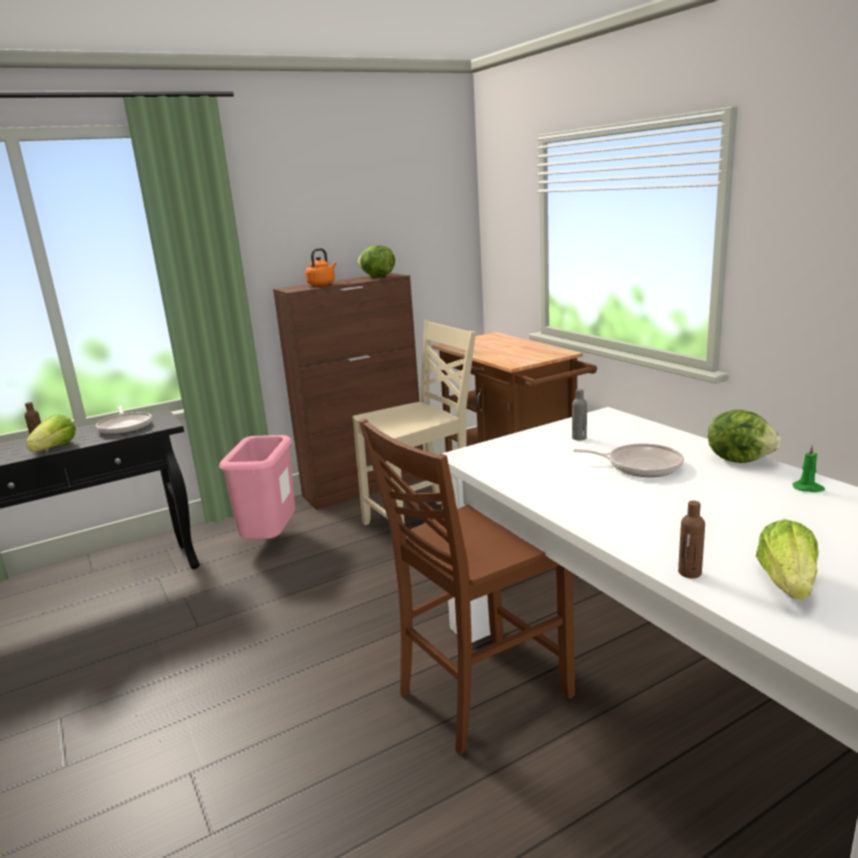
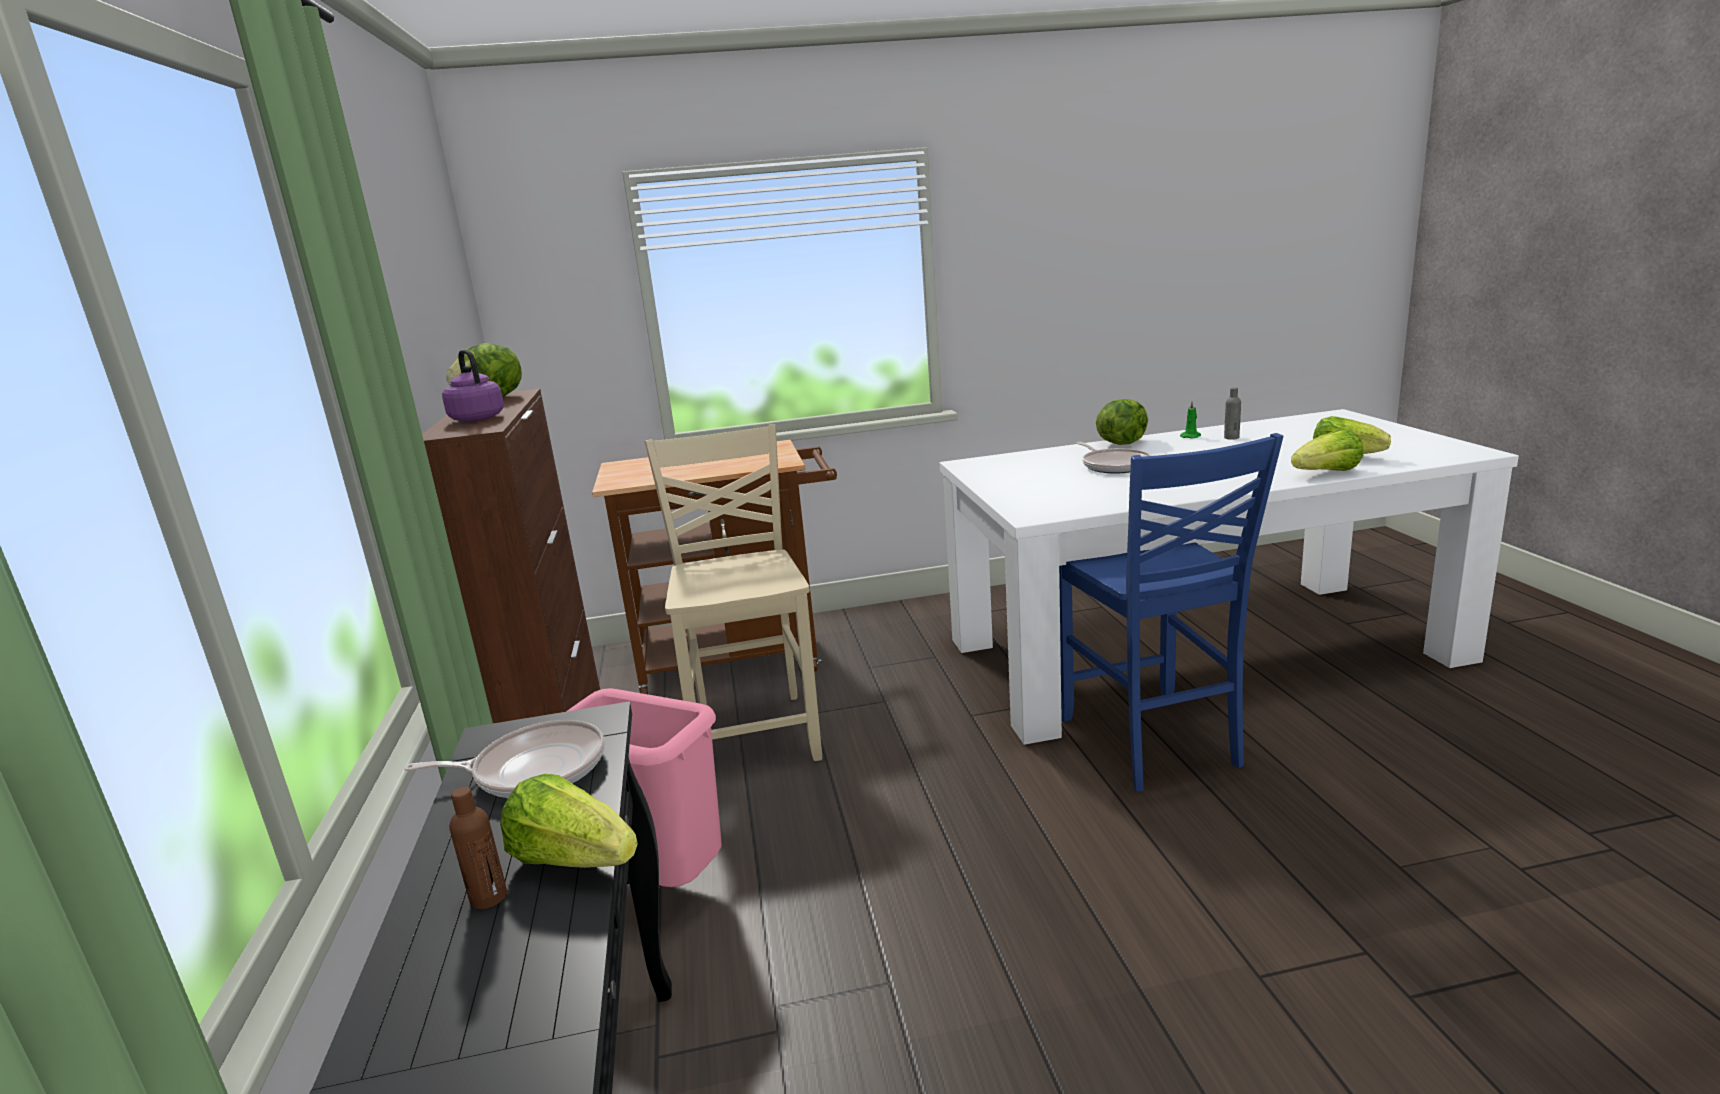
camera: 70 degrees left, 0 degrees up
(322, 284) = (476, 418): orange kettle -> purple kettle
(479, 694) = (1151, 743): brown chair -> blue chair
(579, 438) = (1023, 476): grey bottle -> grey bottle (1231, 438)
(640, 466) = (1114, 466): frying pan -> frying pan turned 120 degrees clockwise
(689, 573) = (1327, 473): brown bottle -> lettuce

